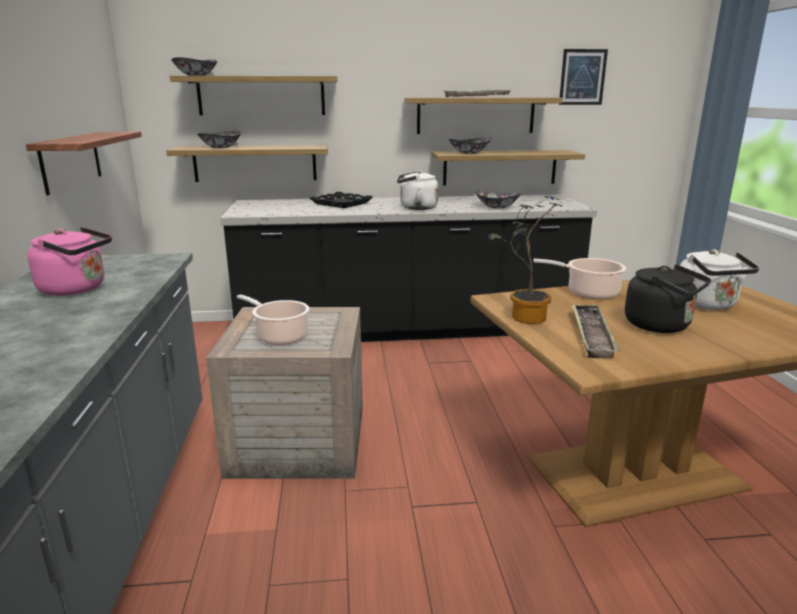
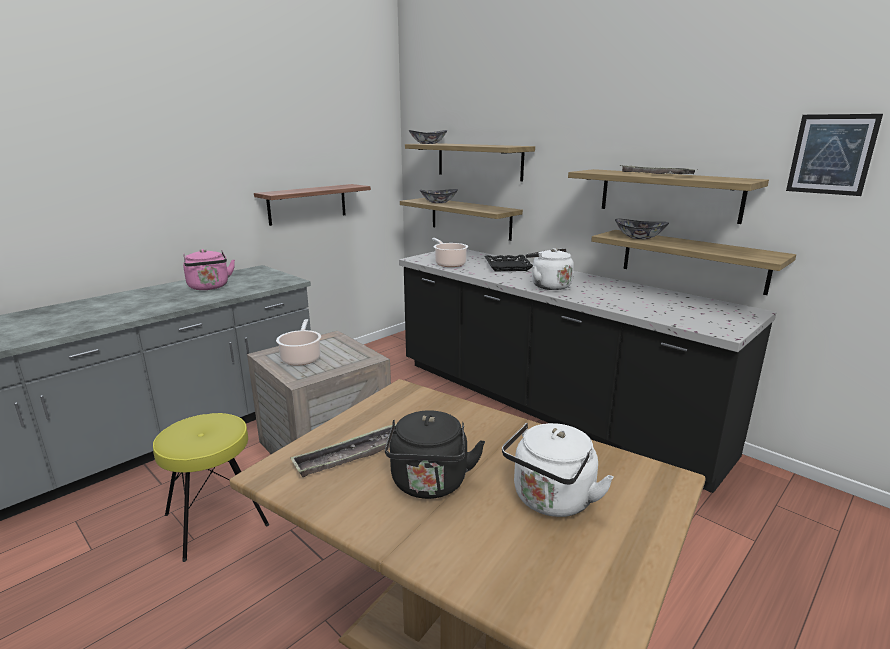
camera: 50 degrees right, 0 degrees up
(333, 551) = (217, 519): none -> yellow stool
(497, 207) = (628, 305): bowl -> none
(523, 317) = (368, 412): potted plant -> none
(589, 293) = (483, 423): cooking pot -> cooking pot (449, 264)

